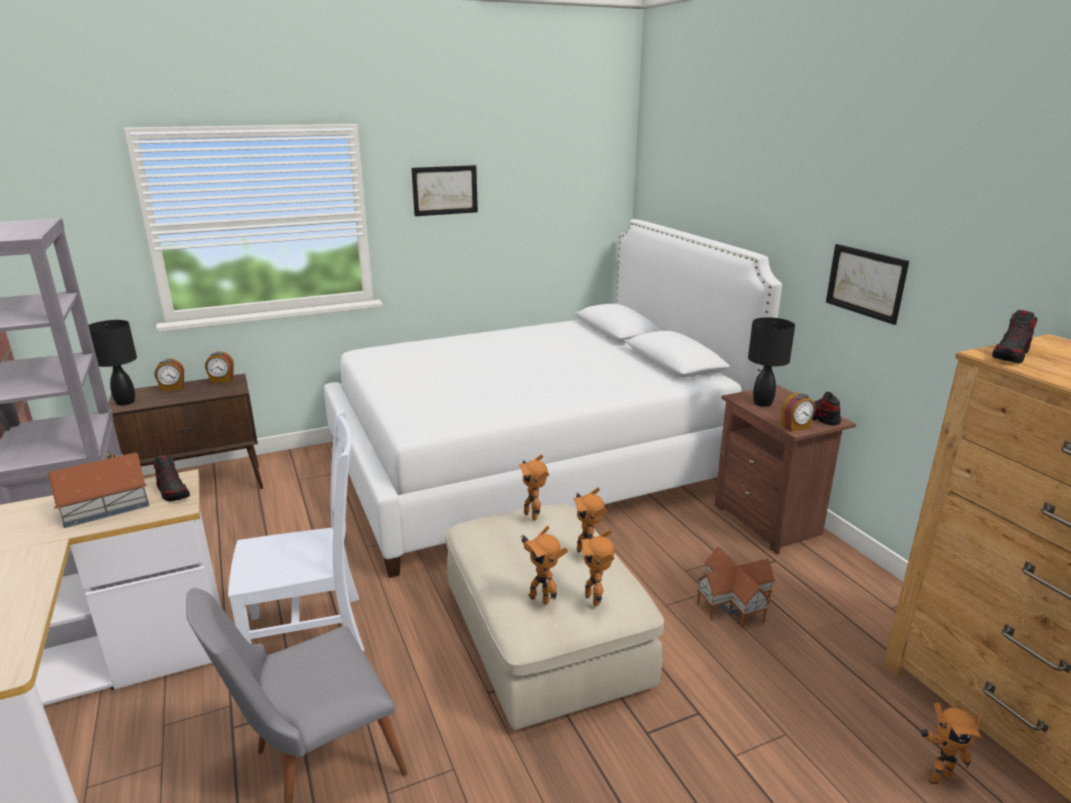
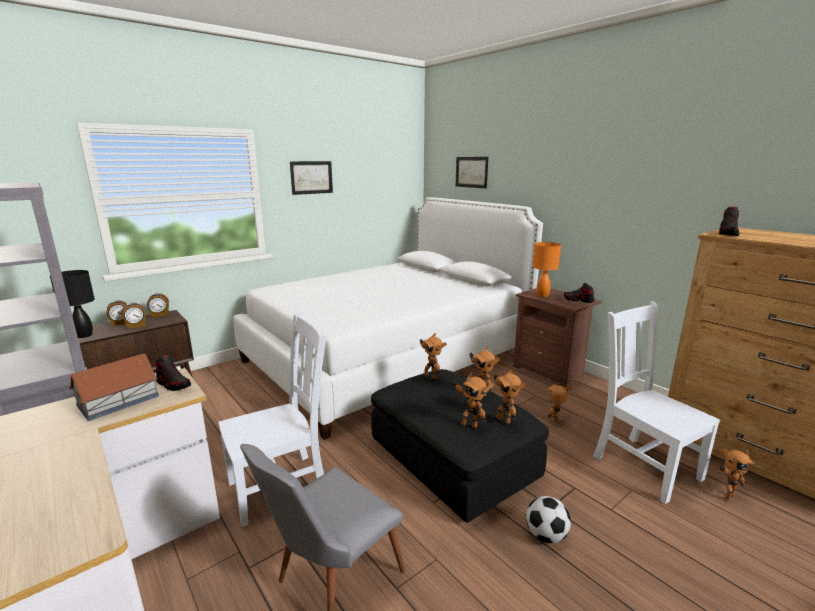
camera: 15 degrees left, 5 degrees down
(546, 638) = (453, 460): beige ottoman -> black ottoman
(615, 772) = (546, 536): none -> football
(732, 604) = (556, 420): toy house -> toy robot
(762, 403) = (542, 295): black table lamp -> orange table lamp
(795, 427) = (571, 305): alarm clock -> alarm clock (136, 326)
(829, 700) = (643, 465): none -> white chair
(865, 282) = (600, 215): picture -> picture (471, 172)

